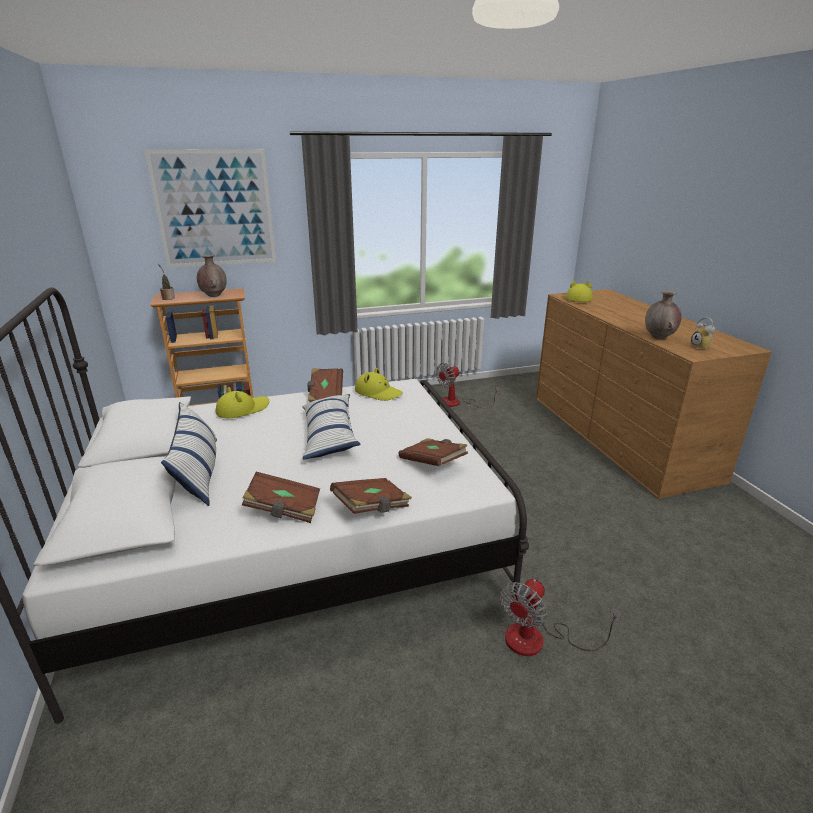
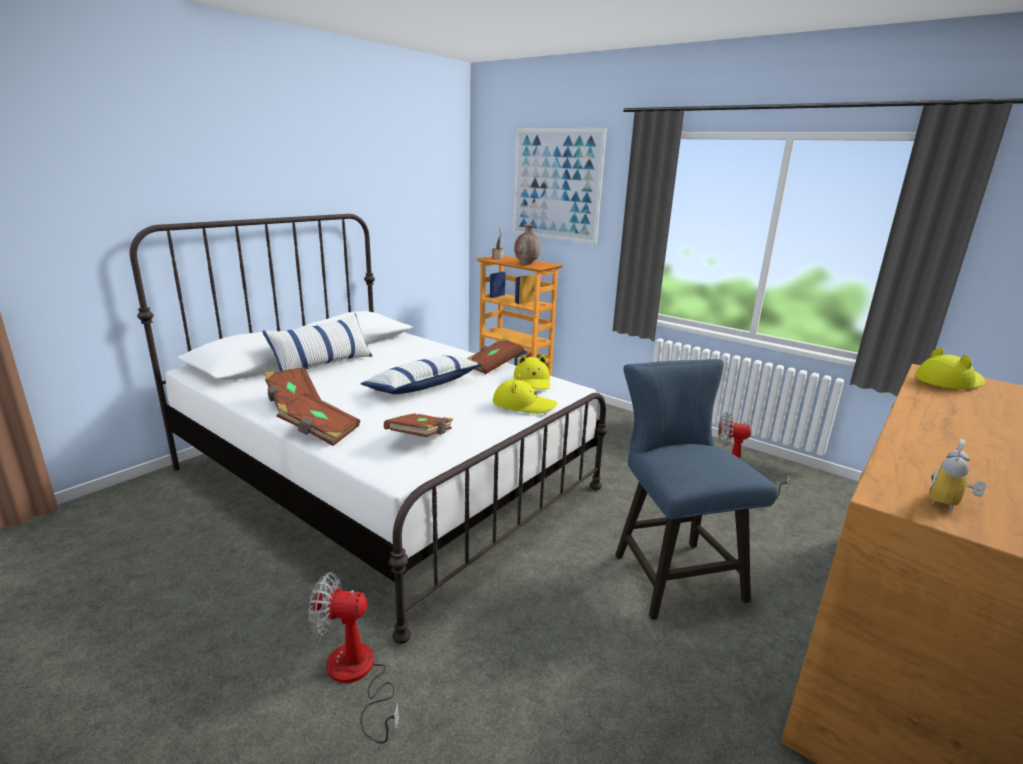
camera: 55 degrees right, 5 degrees down
(242, 409) = (429, 349): yellow hat -> yellow hat (523, 405)
(525, 468) = (671, 571): none -> blue chair
(659, 337) = (911, 459): brown vase -> none

